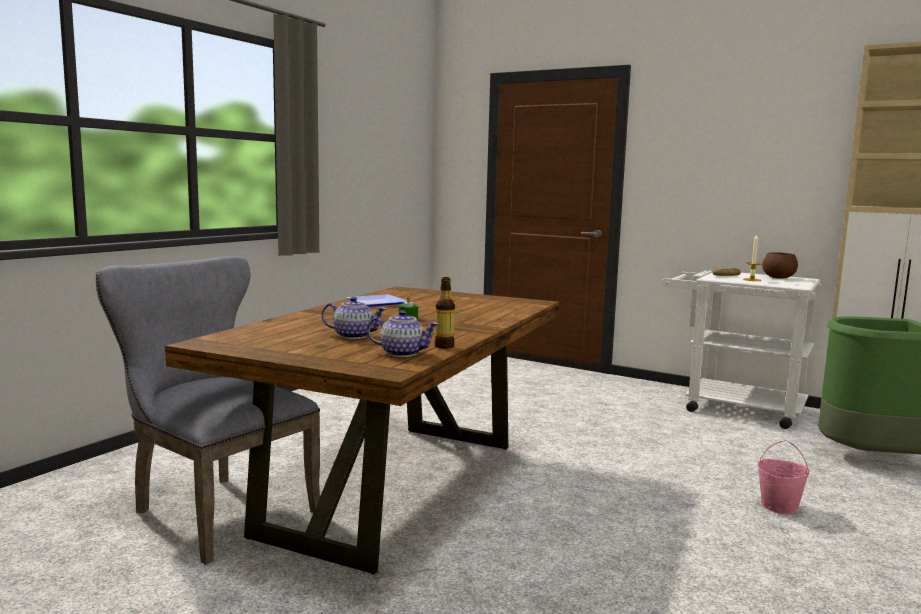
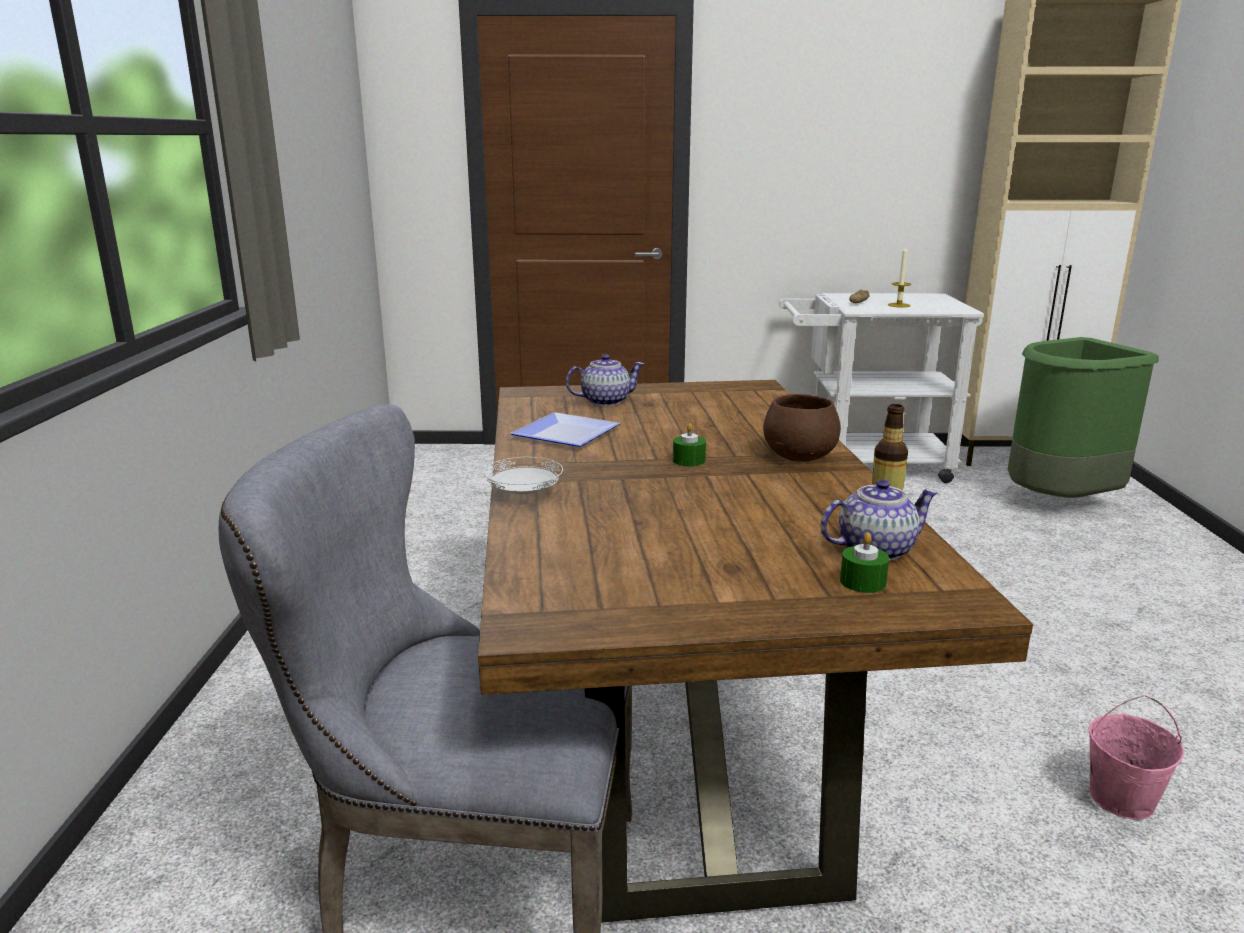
camera: 30 degrees left, 10 degrees up
(301, 315) = (524, 494): none -> white plate
(353, 335) = (716, 526): teapot -> teapot (604, 401)
(363, 359) = (862, 582): none -> green candle
(779, 278) = (912, 297): brown bowl -> brown bowl (800, 457)
(779, 506) = (1079, 594): pink bucket -> pink bucket (1121, 798)

